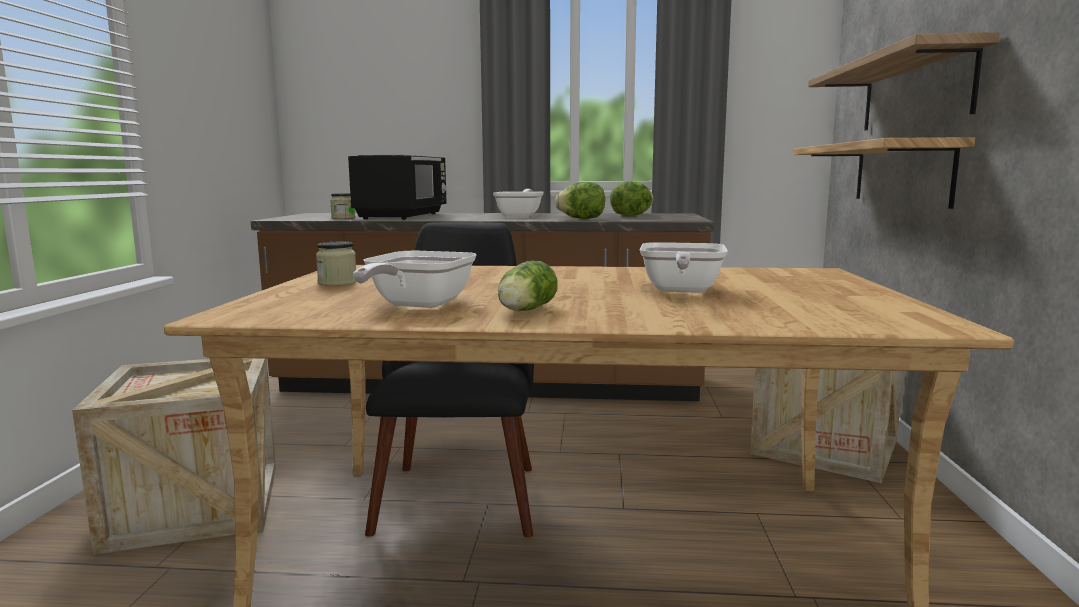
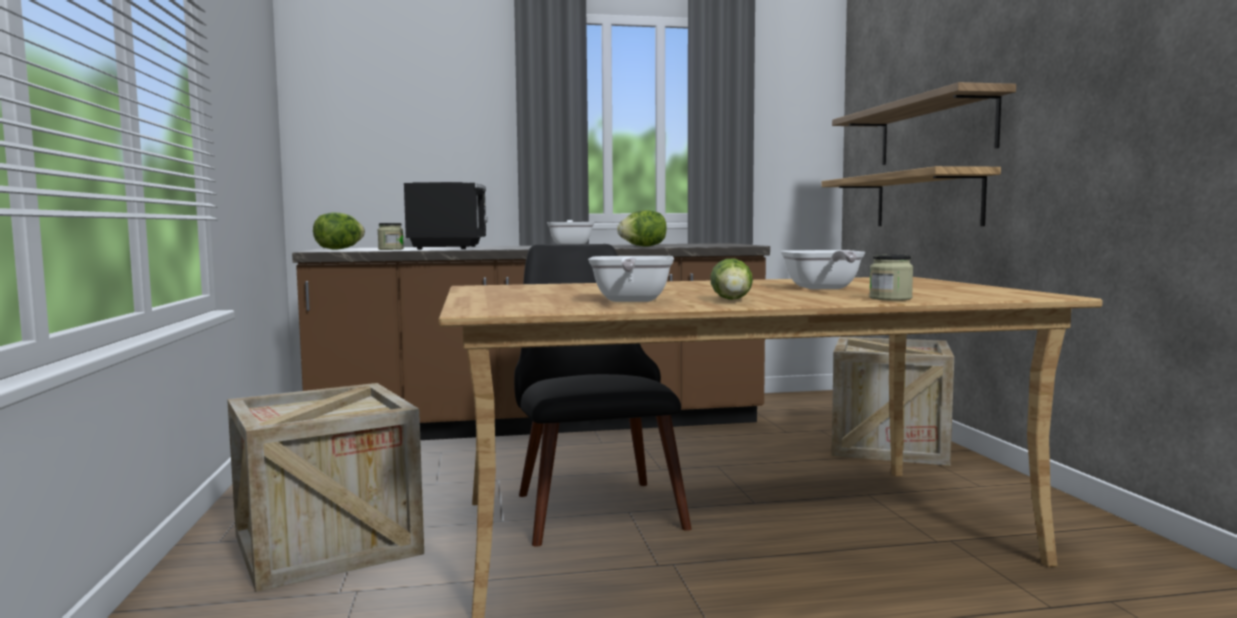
camera: 15 degrees left, 5 degrees down
(337, 283) = (506, 294): jar -> jar (890, 298)
(631, 216) = (681, 244): lettuce -> lettuce (339, 249)

